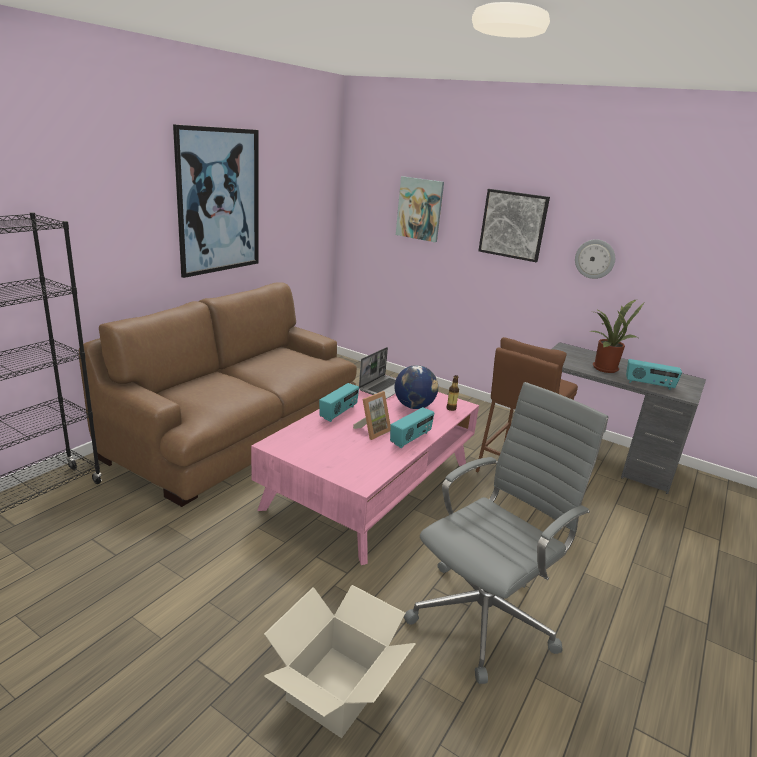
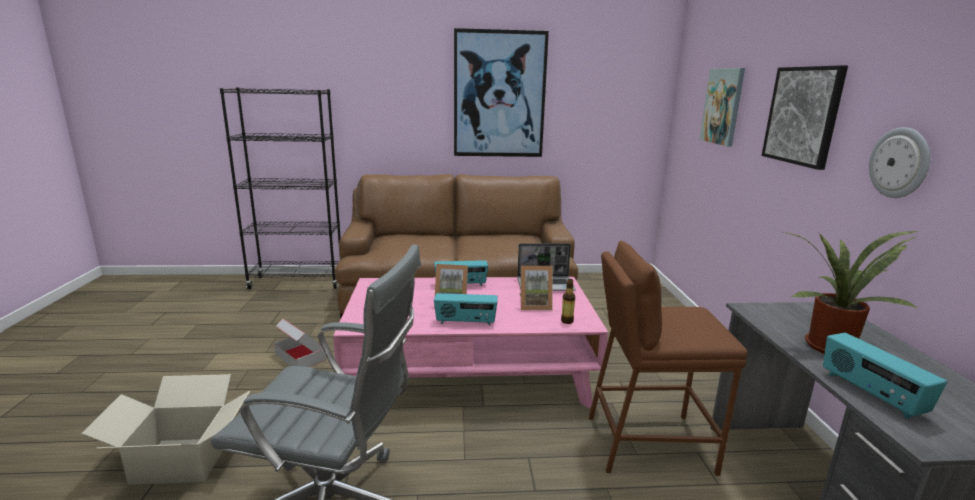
camera: 55 degrees right, 5 degrees down
(229, 558) = (301, 357): none -> cardboard box
(414, 406) = (534, 305): globe -> picture frame

